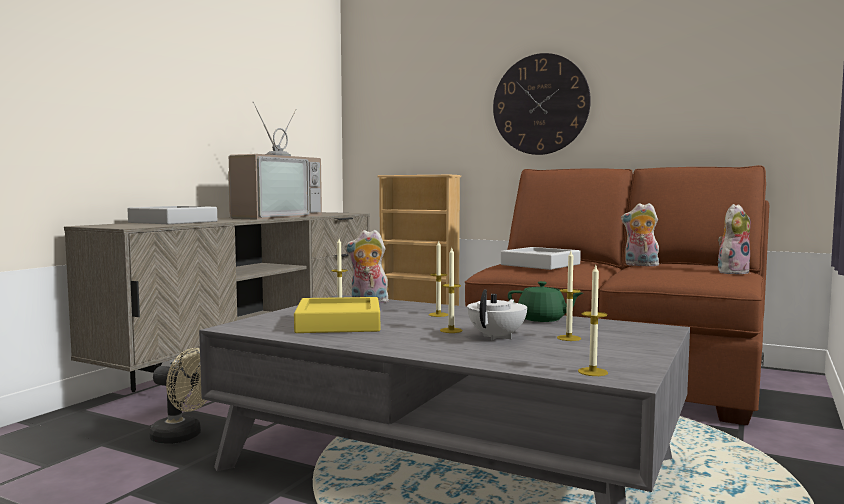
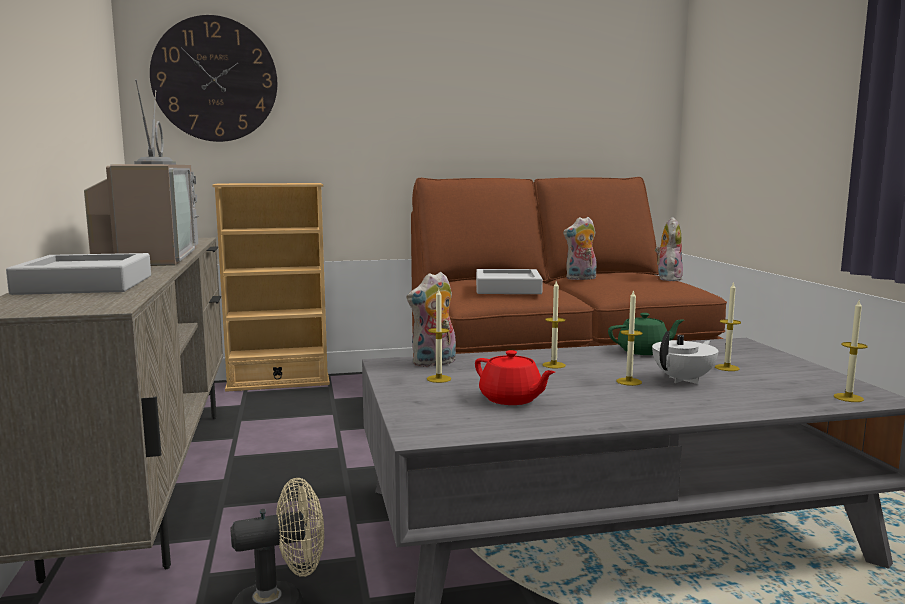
camera: 40 degrees left, 5 degrees up
(338, 323) = (511, 399): yellow tray -> red teapot
(497, 337) = (684, 380): white teapot -> white teapot turned 60 degrees clockwise
(540, 104) = (416, 102): wall clock -> wall clock (215, 79)

